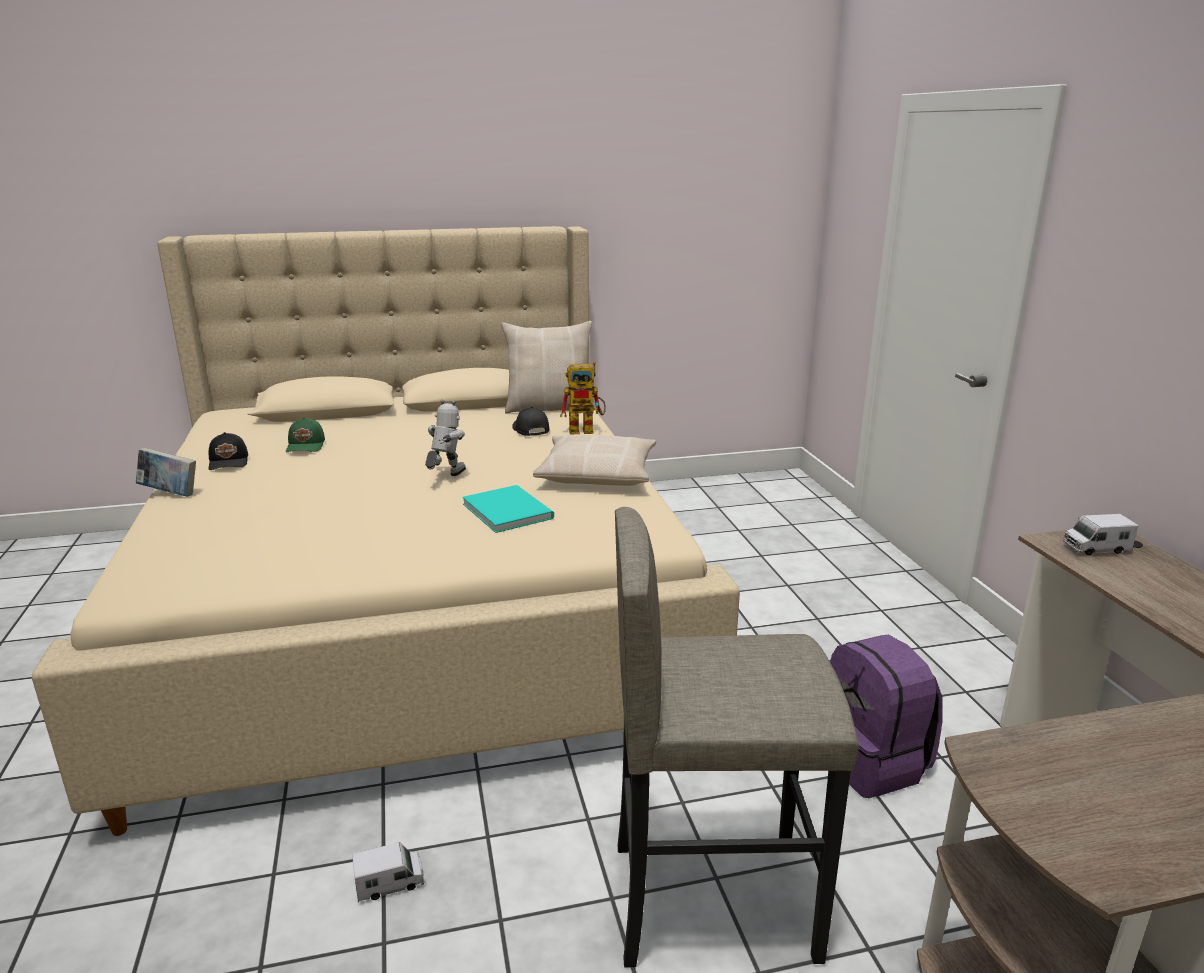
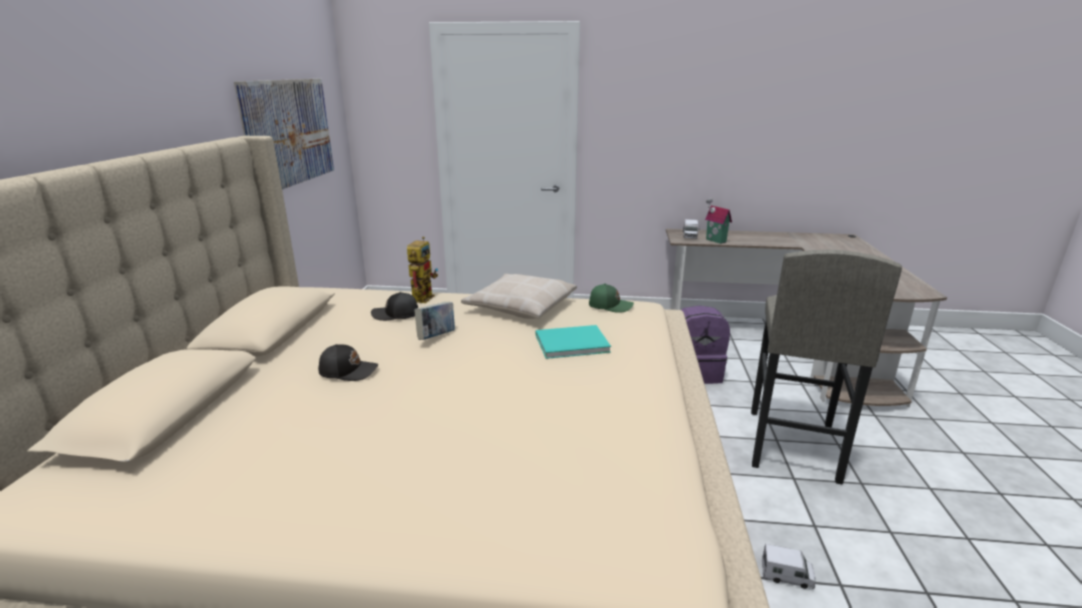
camera: 70 degrees left, 0 degrees up
(170, 493) = (360, 547): book -> book (436, 337)
(229, 462) = (283, 493): black cap -> black cap (348, 371)
(306, 446) = (292, 430): green cap -> green cap (610, 305)
(390, 883) = (787, 576): toy truck -> toy truck turned 105 degrees clockwise
(446, 477) = (478, 359): toy robot -> none
(549, 408) = (348, 301): beige pillow -> none
(679, 230) = (289, 132): none -> picture
(1108, 575) = (714, 241): none -> toy house

